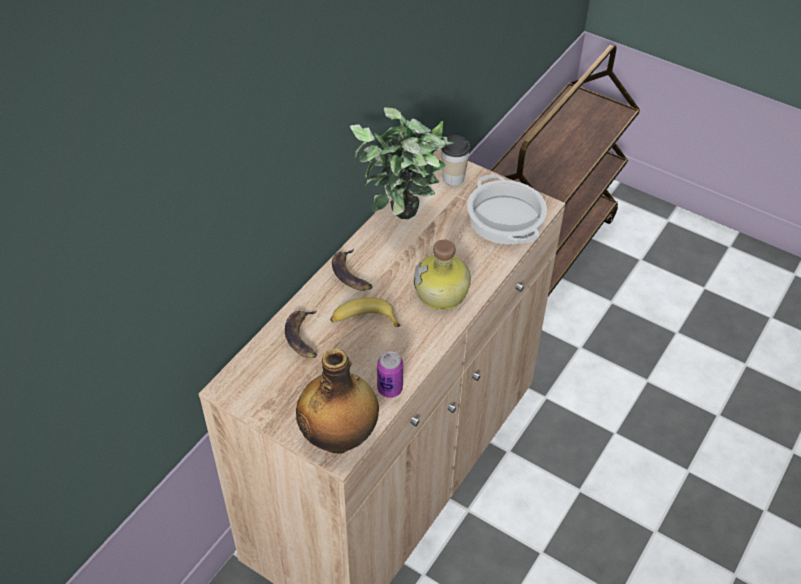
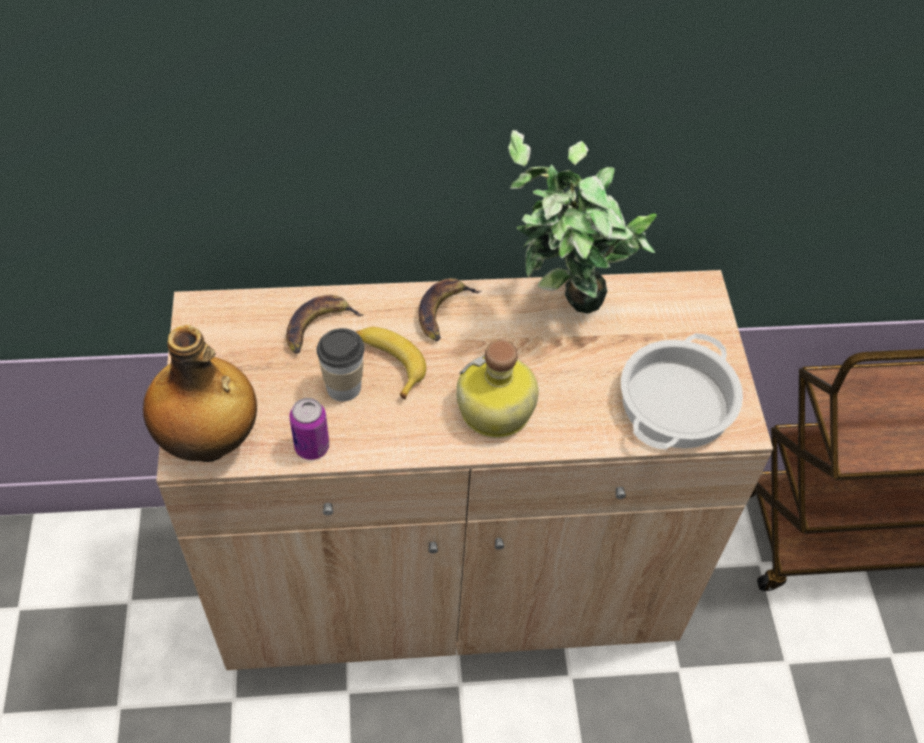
camera: 50 degrees right, 5 degrees up
(453, 177) = (688, 312): cup -> cup (343, 387)

